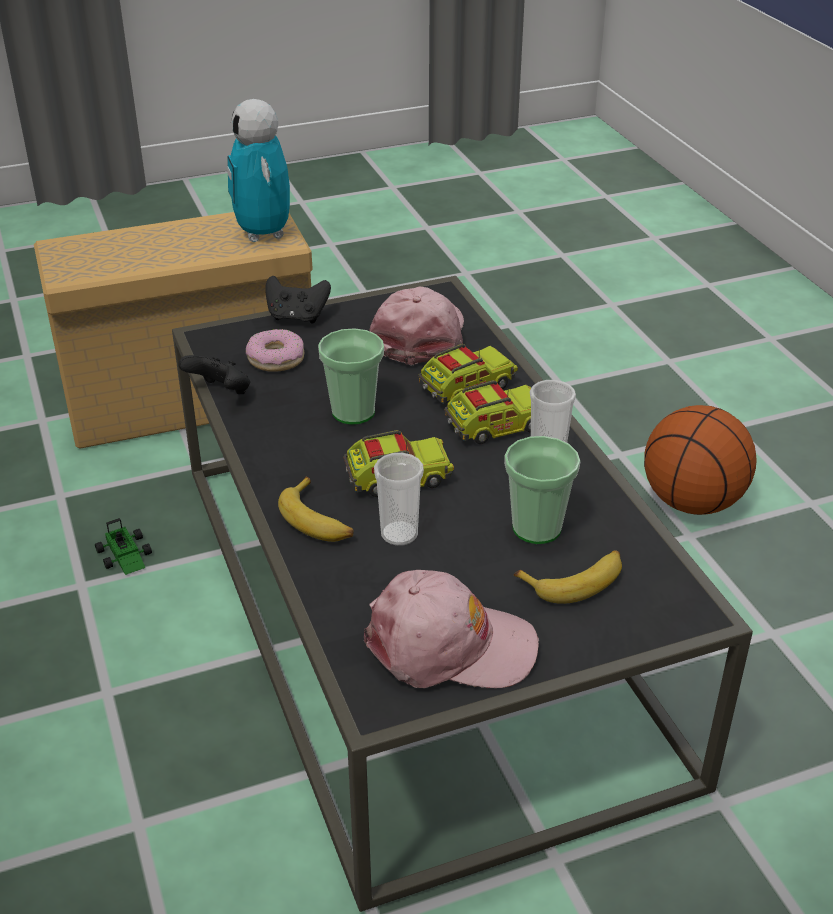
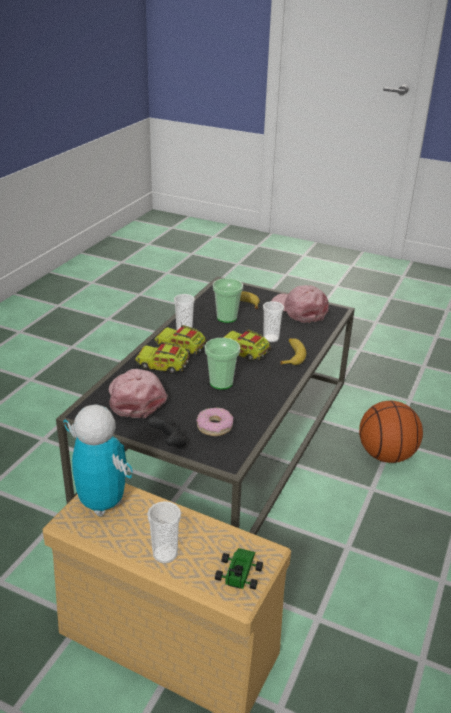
camera: 135 degrees left, 5 degrees down
(126, 556) = (313, 547): toy car -> toy car (240, 569)
(155, 236) = (165, 554): none -> cup
(220, 393) = (263, 424): black game controller -> none
(263, 234) = (102, 503): toy robot -> toy robot turned 75 degrees counterclockwise
(420, 335) = (135, 397): pink cap -> pink cap turned 105 degrees clockwise
(692, 502) = (62, 406): basketball -> basketball (385, 455)

